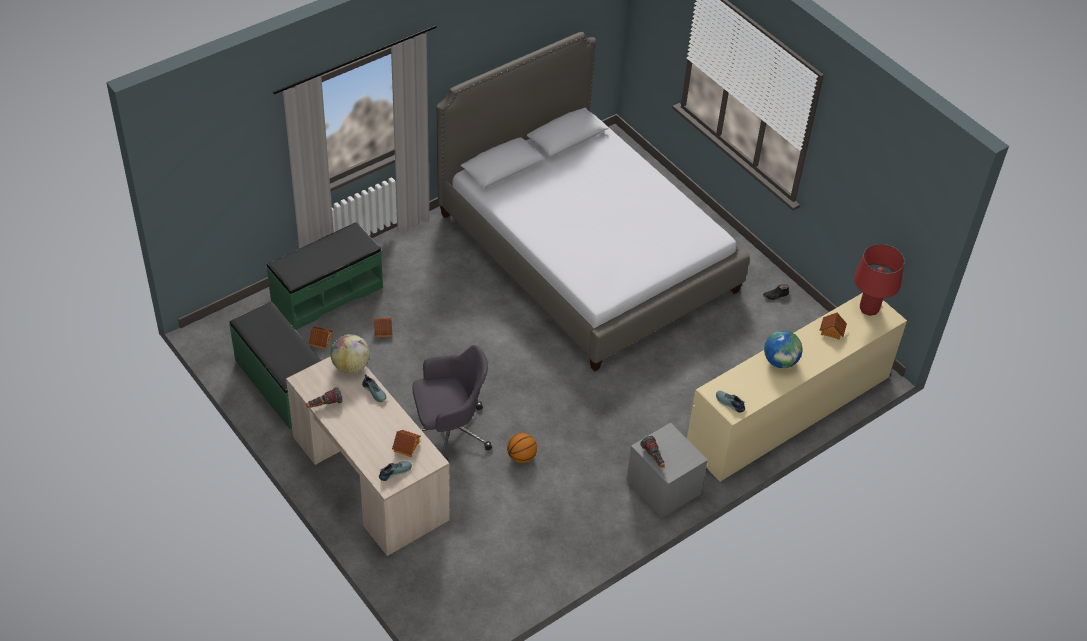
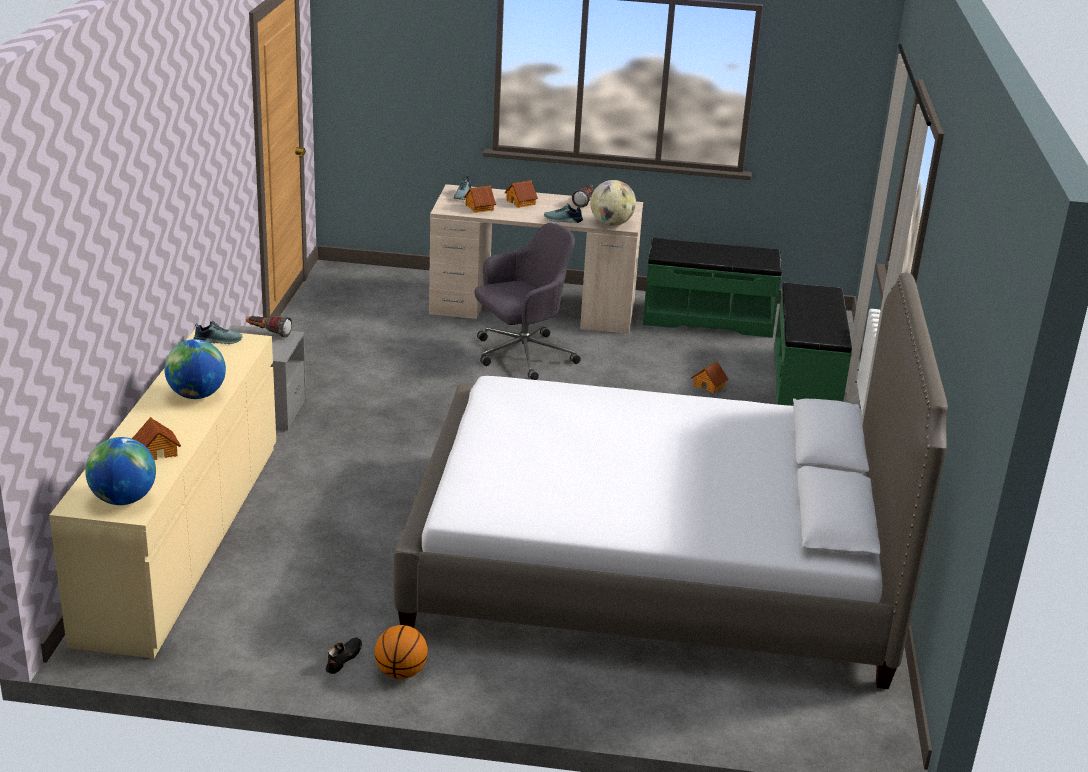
camera: 135 degrees right, 20 degrees down
(320, 340) = (740, 354): toy house -> toy house (521, 202)
(449, 431) = (521, 356): grey office chair -> grey office chair turned 150 degrees counterclockwise
(521, 457) = (430, 370): basketball -> basketball (400, 673)
(869, 309) = (123, 500): red table lamp -> globe

